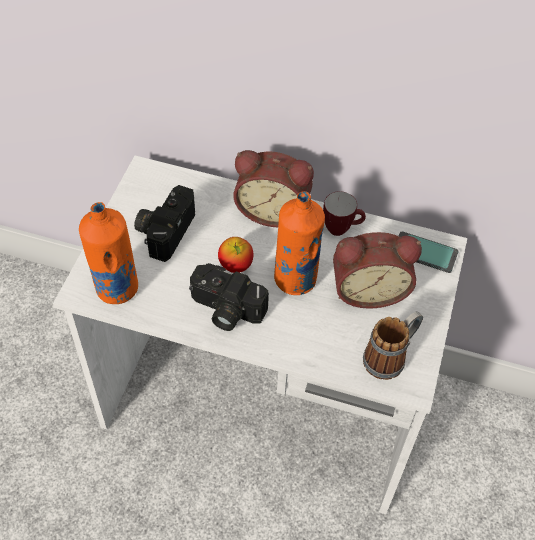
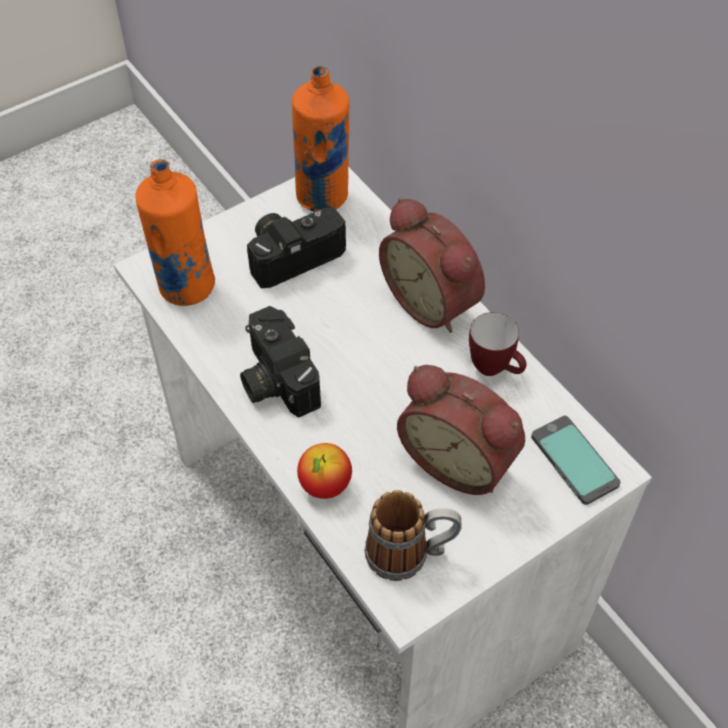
camera: 40 degrees right, 0 degrees up
(235, 266) = (332, 338): apple -> apple (325, 485)
(295, 279) = (384, 394): orange bottle -> orange bottle (323, 196)

